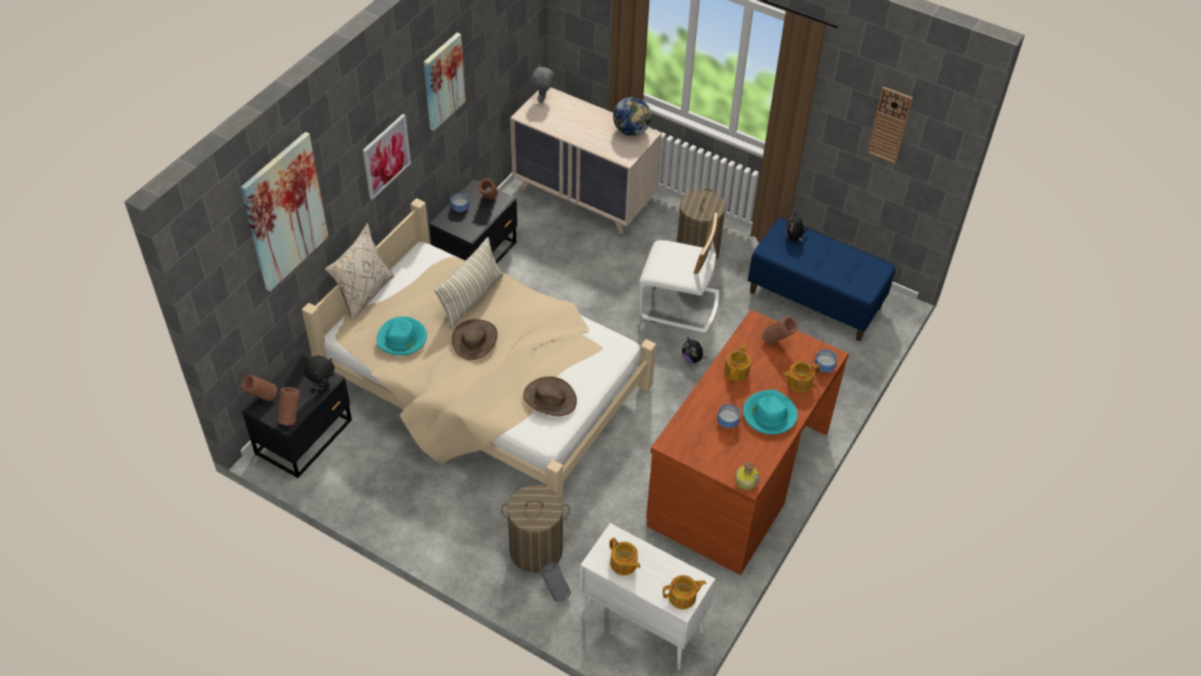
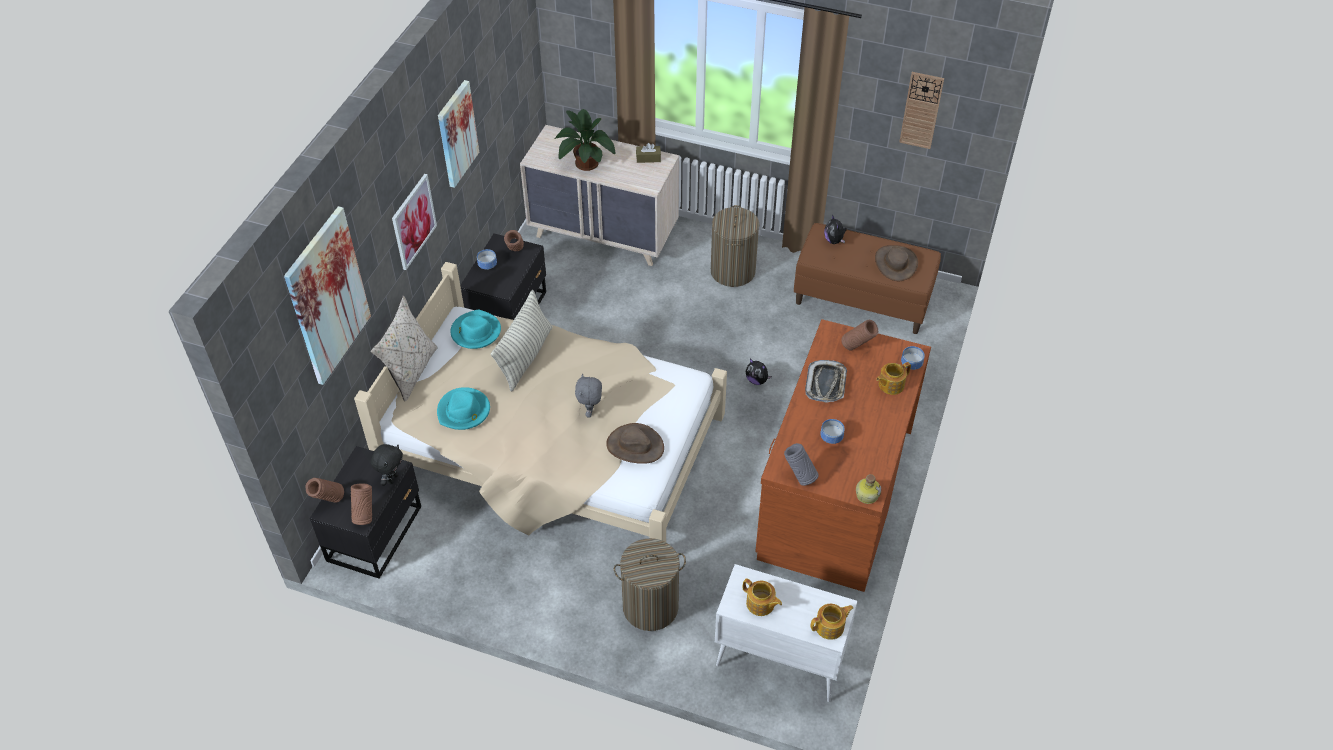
camera: 10 degrees left, 0 degrees up
(475, 340) = (541, 399): brown hat -> brown hat (895, 263)
(543, 99) = (549, 140): grey plush toy -> grey plush toy (590, 411)
(555, 591) = (682, 646): grey vase -> grey vase (799, 477)
(570, 125) = (584, 162): none -> potted plant
(631, 131) = (648, 158): globe -> brown tissue box
(679, 306) = (729, 329): white chair -> none
(737, 371) = (826, 384): teapot -> tray
(769, 414) = (870, 422): turquoise hat -> turquoise hat (475, 332)
(815, 299) = (863, 300): blue bench -> brown bench

